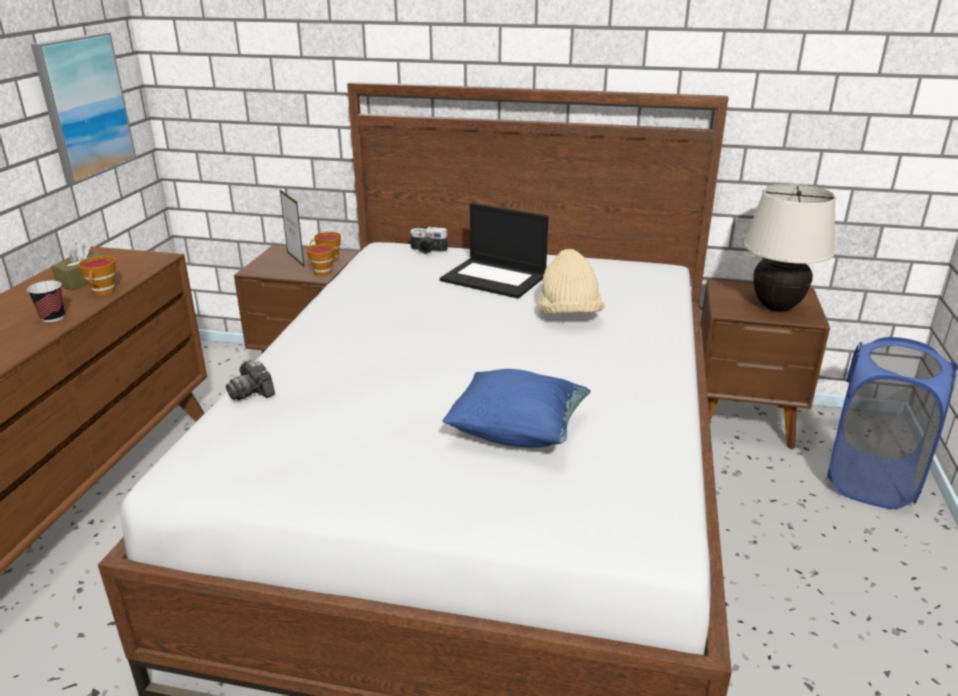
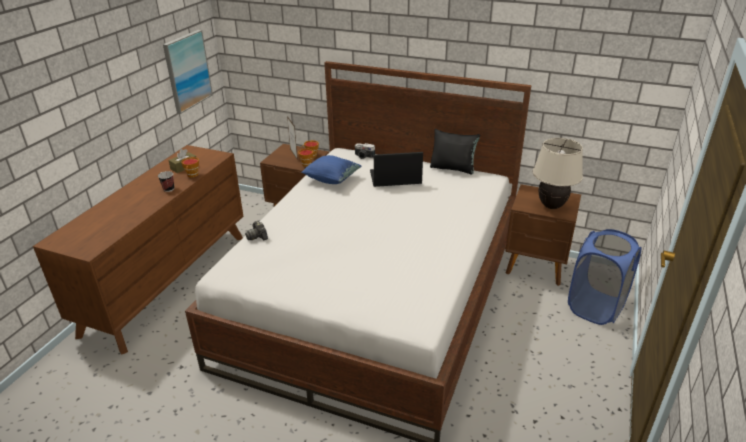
camera: 10 degrees right, 5 degrees up
(495, 278) = (395, 178): laptop -> laptop turned 135 degrees clockwise
(517, 432) = (376, 269): blue pillow -> blue pillow (332, 179)
(568, 315) = (426, 205): beige hat -> none
(590, 259) = (453, 168): none -> black pillow

